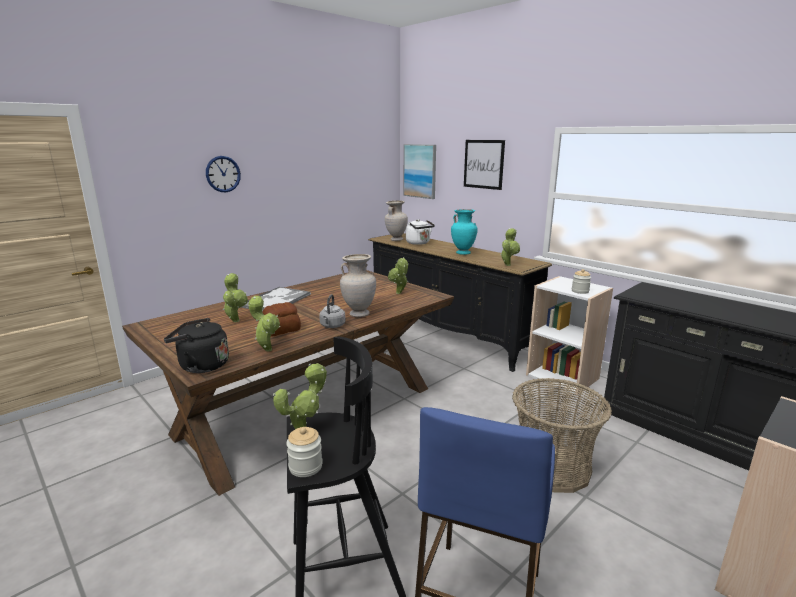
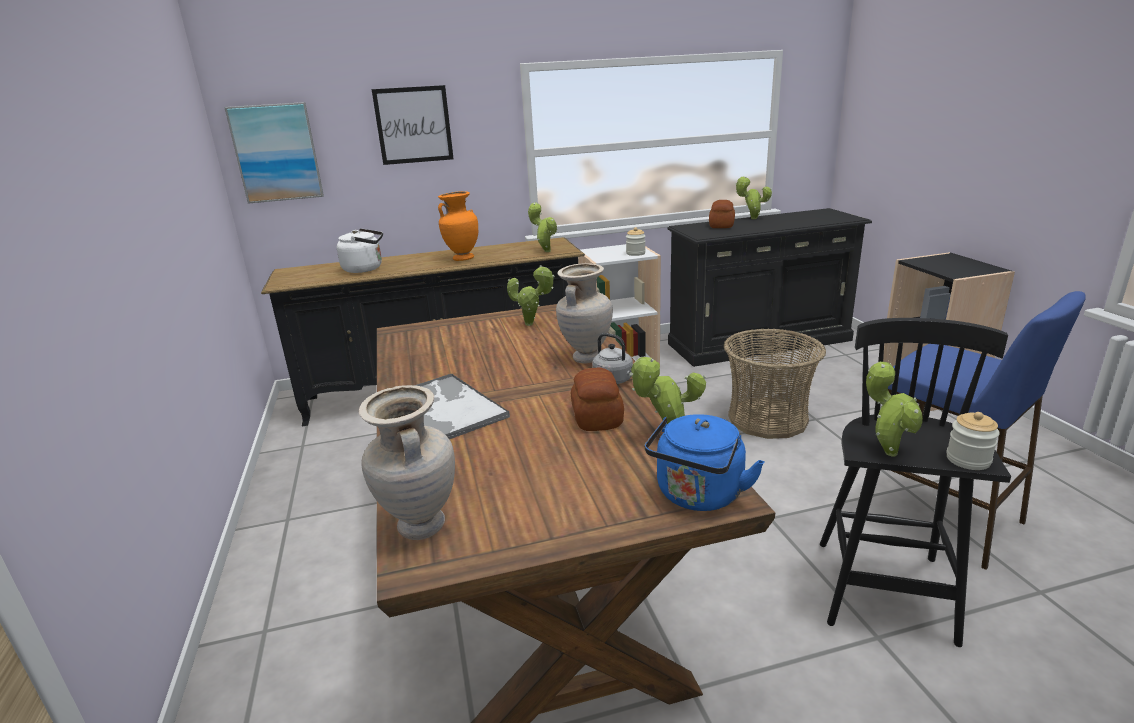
camera: 60 degrees left, 5 degrees up
(201, 366) = (698, 496): black kettle -> blue kettle
(223, 174) = (76, 206): wall clock -> none
(236, 320) = (506, 452): potted plant -> potted plant (751, 218)
(396, 240) = (316, 277): beige vase -> beige vase (419, 527)
(463, 253) = (462, 258): turquoise vase -> orange vase
(682, 296) = (721, 225): none -> bread

